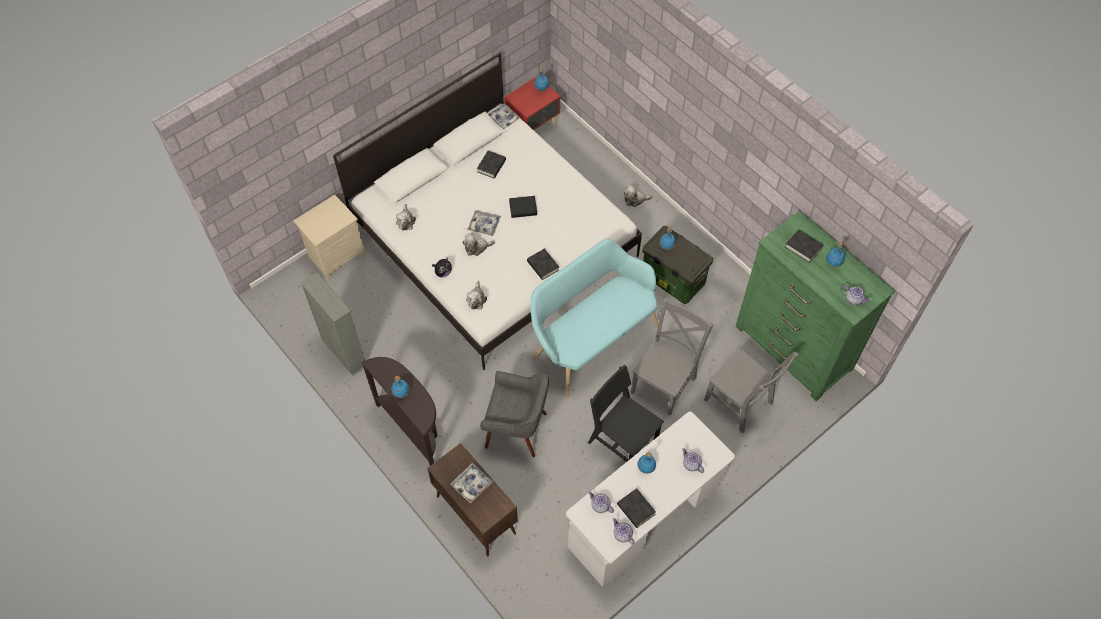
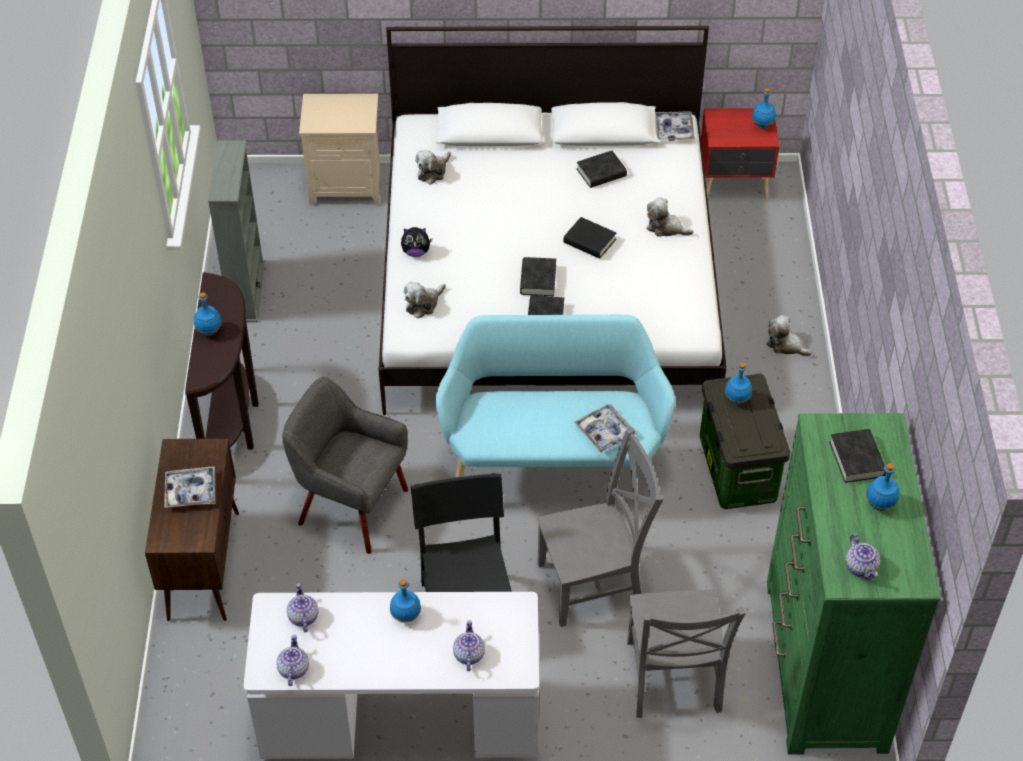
camera: 40 degrees right, 10 degrees down
(477, 248) = (485, 250): plush toy -> plush toy (665, 228)
(484, 225) = (521, 231): tray -> tray (605, 432)
(517, 429) = (351, 507): grey armchair -> grey armchair turned 150 degrees clockwise
(636, 509) = (341, 653): black book -> black book (538, 280)

